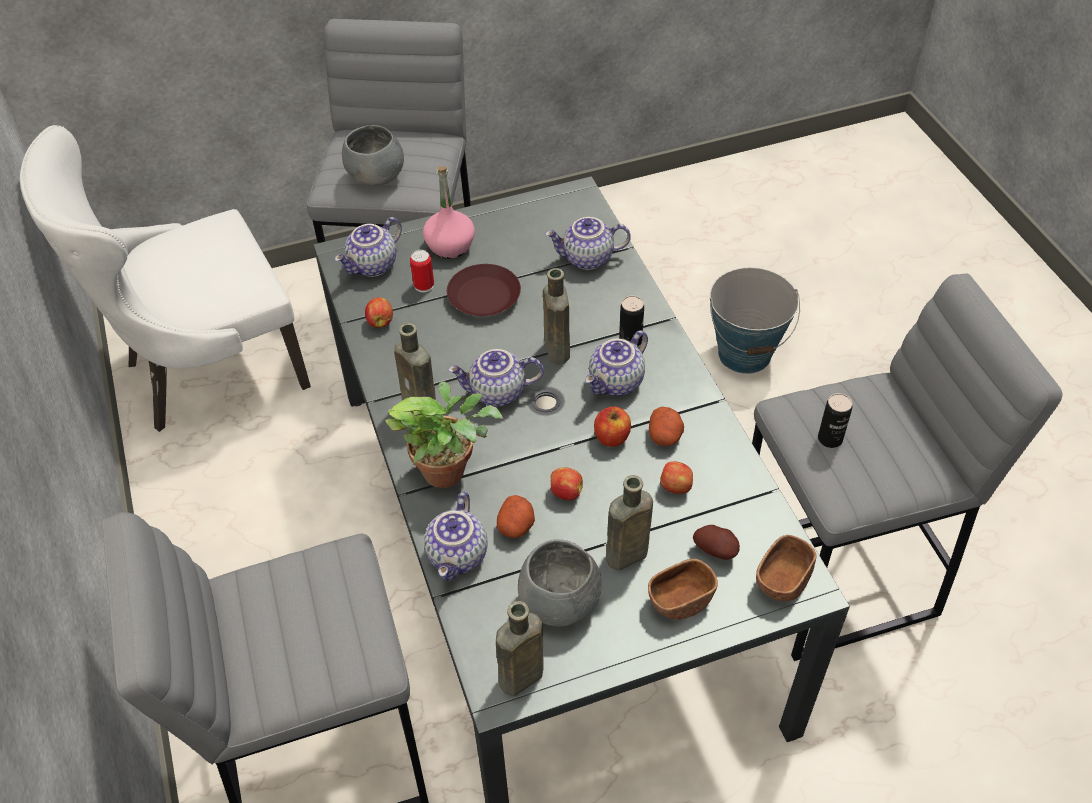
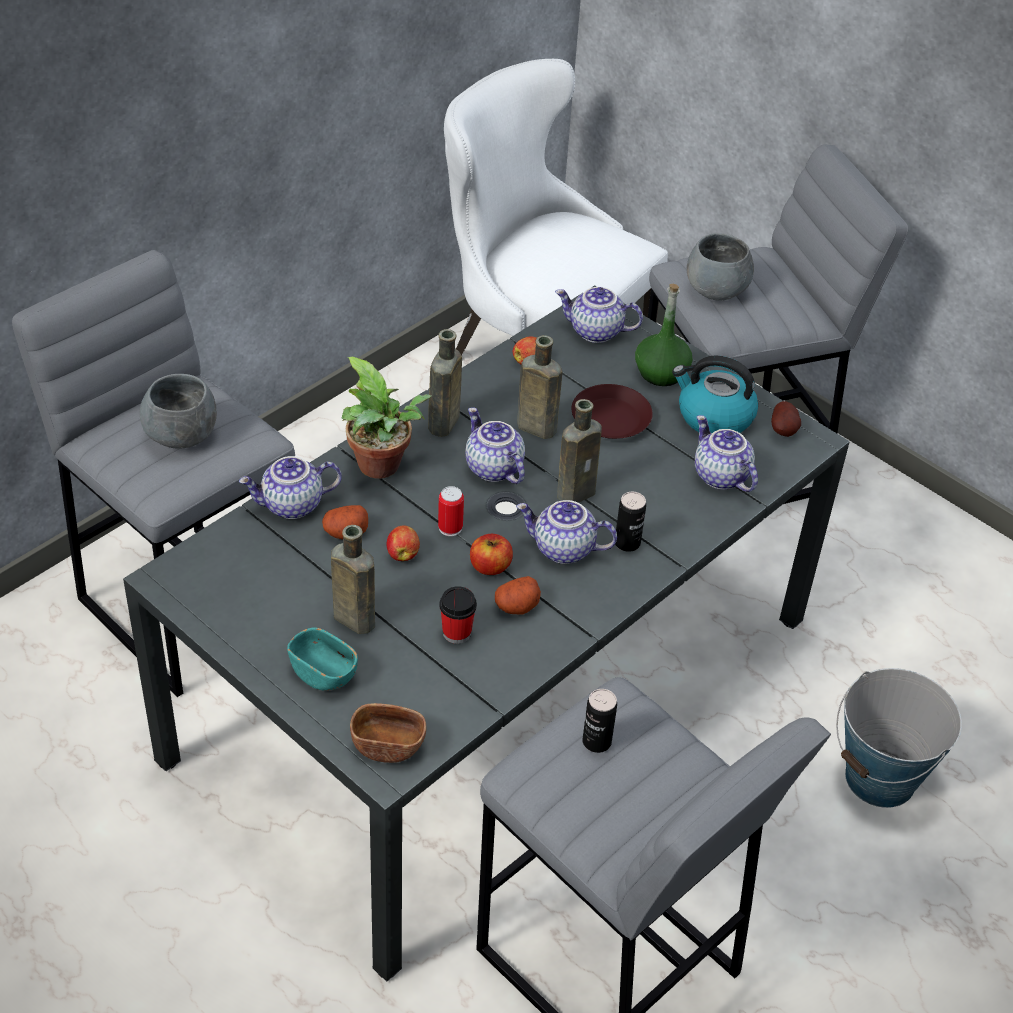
camera: 60 degrees right, 5 degrees down
(424, 285) = (595, 373): can -> can (450, 528)
(450, 246) = (661, 372): pink bottle -> green bottle
(518, 679) = (185, 586): brown bottle -> brown bottle (534, 427)
(520, 236) = (713, 416): none -> kettle
(560, 601) = (279, 588): grey bowl -> grey bowl (181, 436)
(676, 487) = (456, 632): apple -> cup
(680, 600) = (323, 673): brown bowl -> turquoise bowl
(716, 550) = (396, 684): potato -> potato (784, 431)

